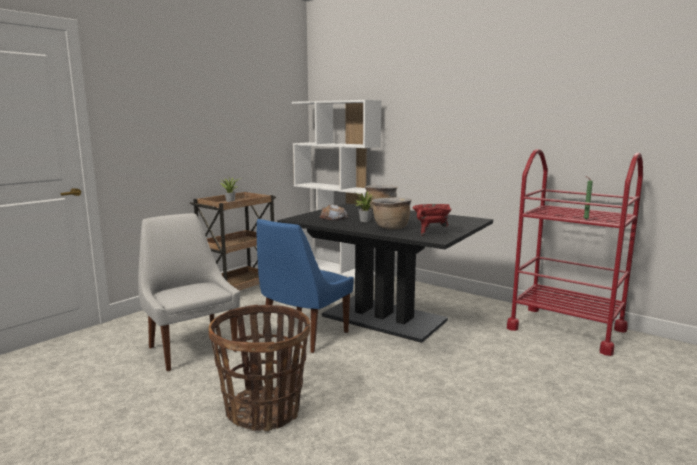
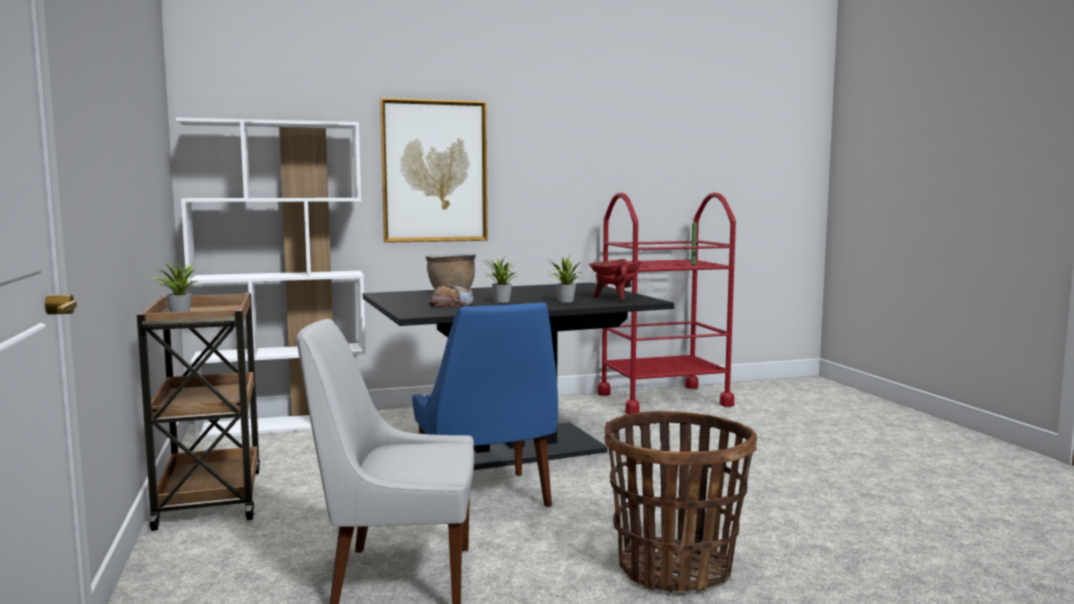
camera: 55 degrees left, 5 degrees down
(391, 228) = (563, 301): brown cooking pot -> potted plant
(426, 129) = (434, 171): none -> picture

